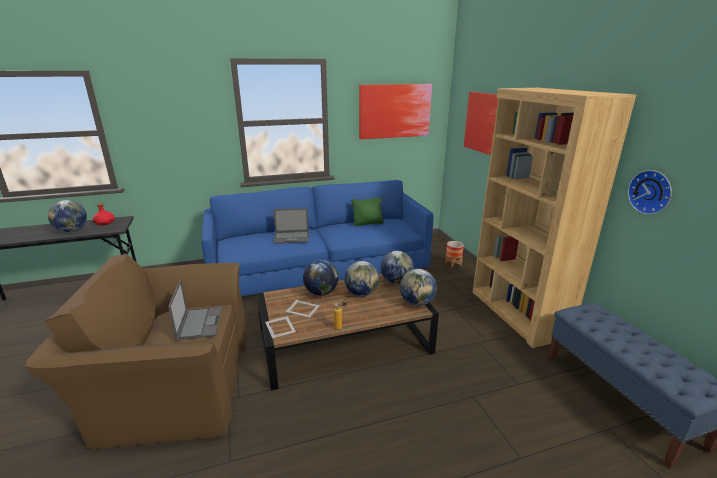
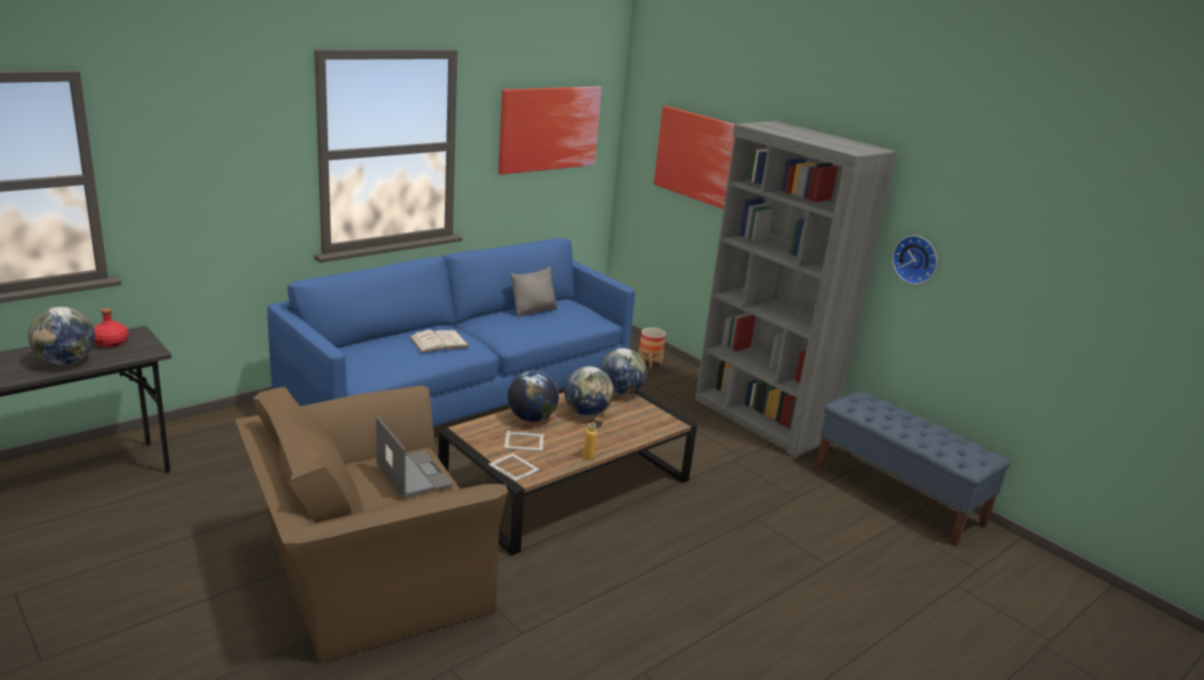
camera: 25 degrees left, 0 degrees up
(292, 237) = (439, 342): laptop -> white book
(368, 223) = (533, 310): green pillow -> grey pillow
(417, 302) = (664, 415): globe -> none
(517, 313) = (761, 420): brown bookcase -> grey bookcase

